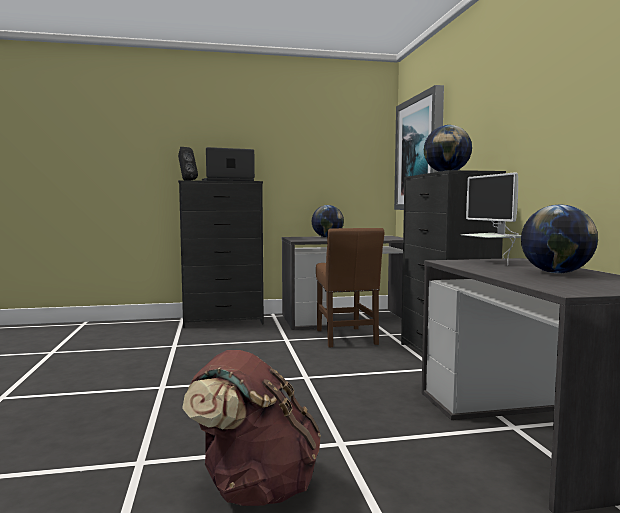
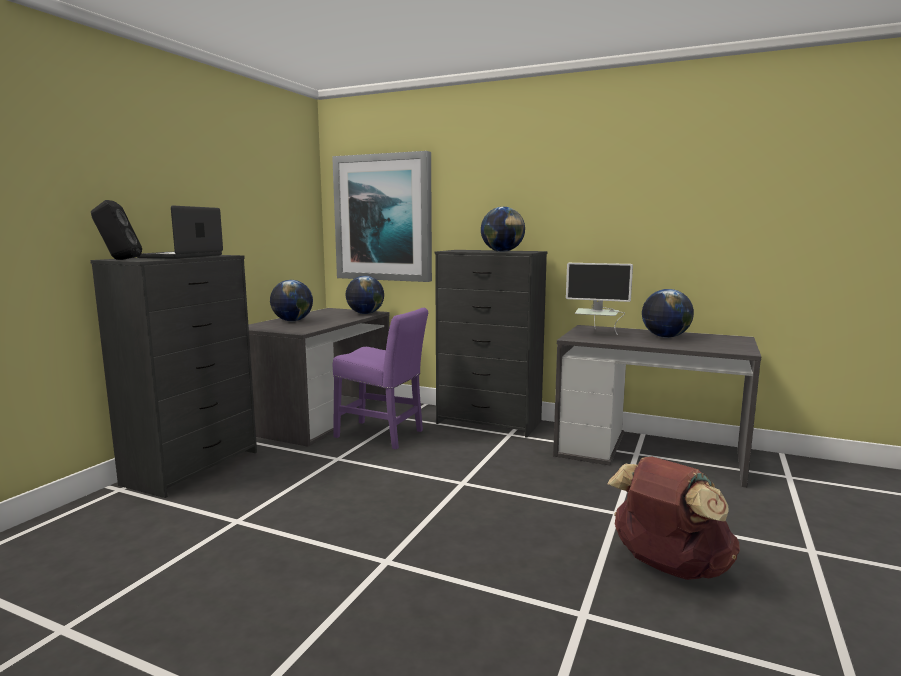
camera: 55 degrees left, 5 degrees up
(346, 338) = (382, 435): brown chair -> purple chair
(391, 238) = (365, 313): none -> globe

